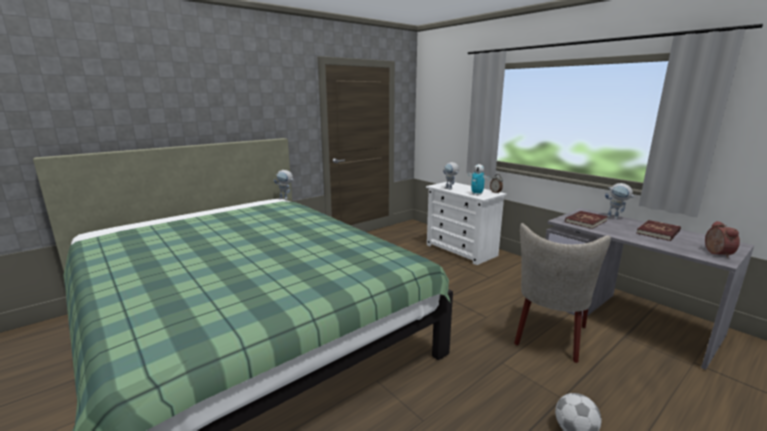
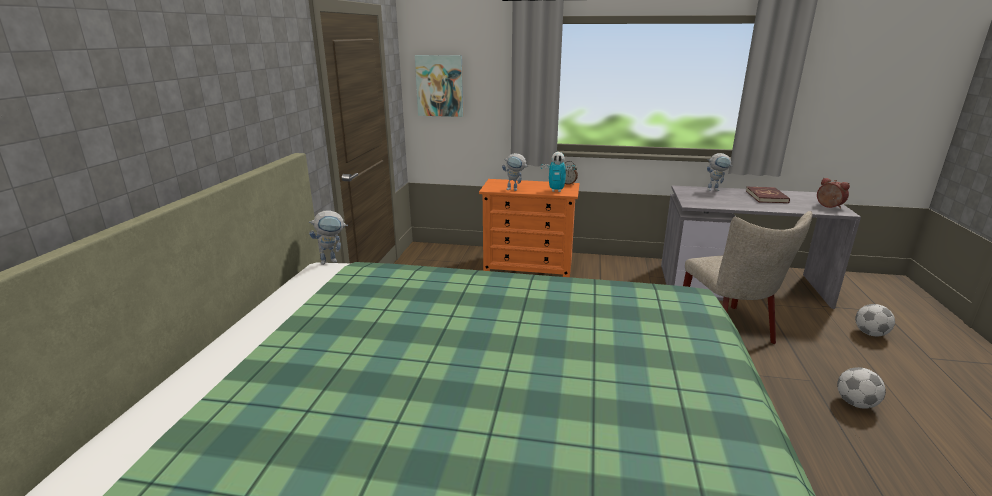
camera: 40 degrees left, 5 degrees up
(434, 114) = (440, 86): none -> picture
(461, 250) = (529, 266): white dresser -> orange dresser
(585, 221) = (706, 199): red book -> none
(712, 404) = (870, 334): none -> football

